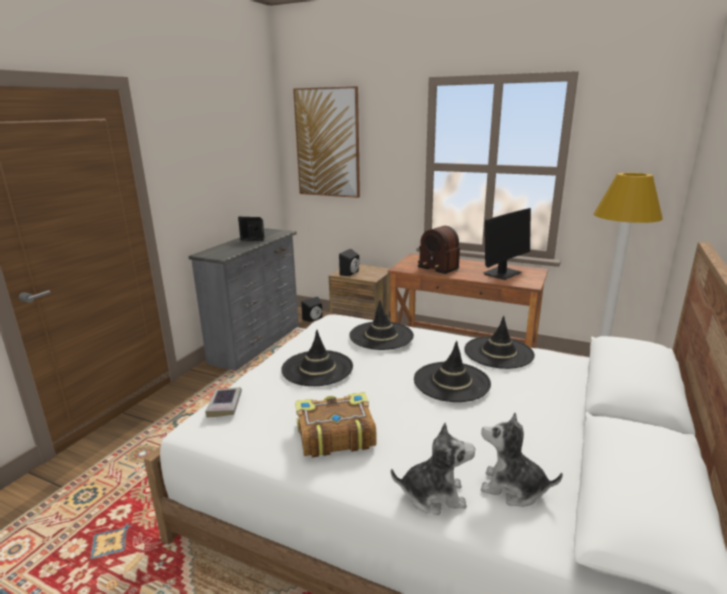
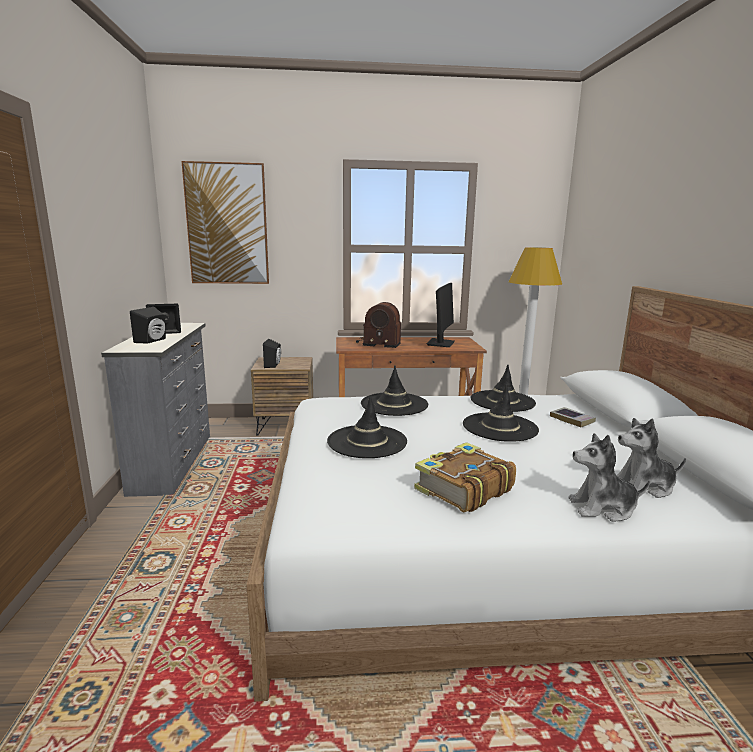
camera: 30 degrees left, 5 degrees down
(225, 405) = (315, 493): book -> book (572, 420)
(314, 319) = (222, 426): black speaker -> black speaker (153, 341)
(433, 495) = (603, 508): plush toy -> plush toy turned 150 degrees counterclockwise

